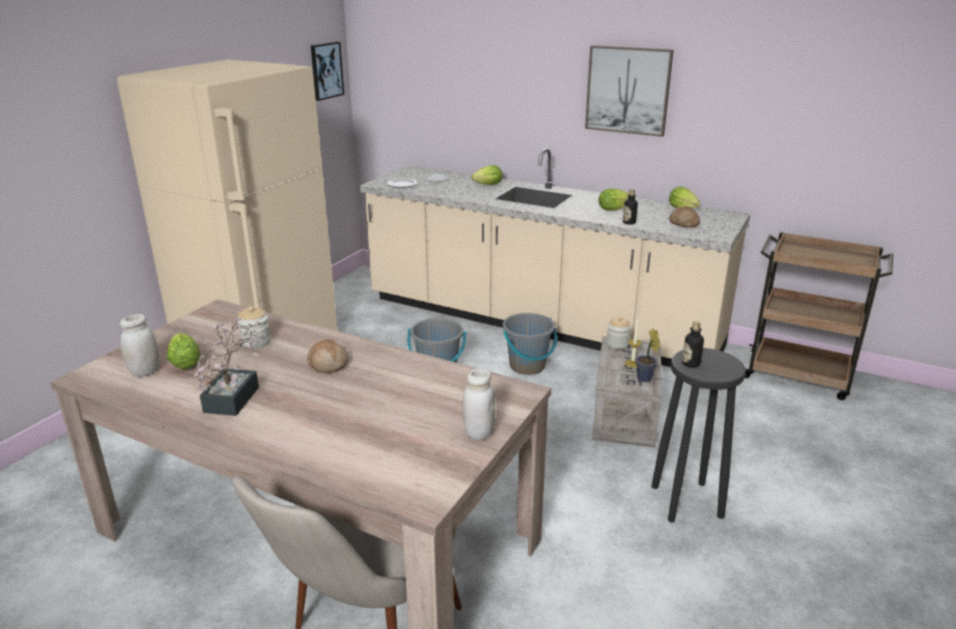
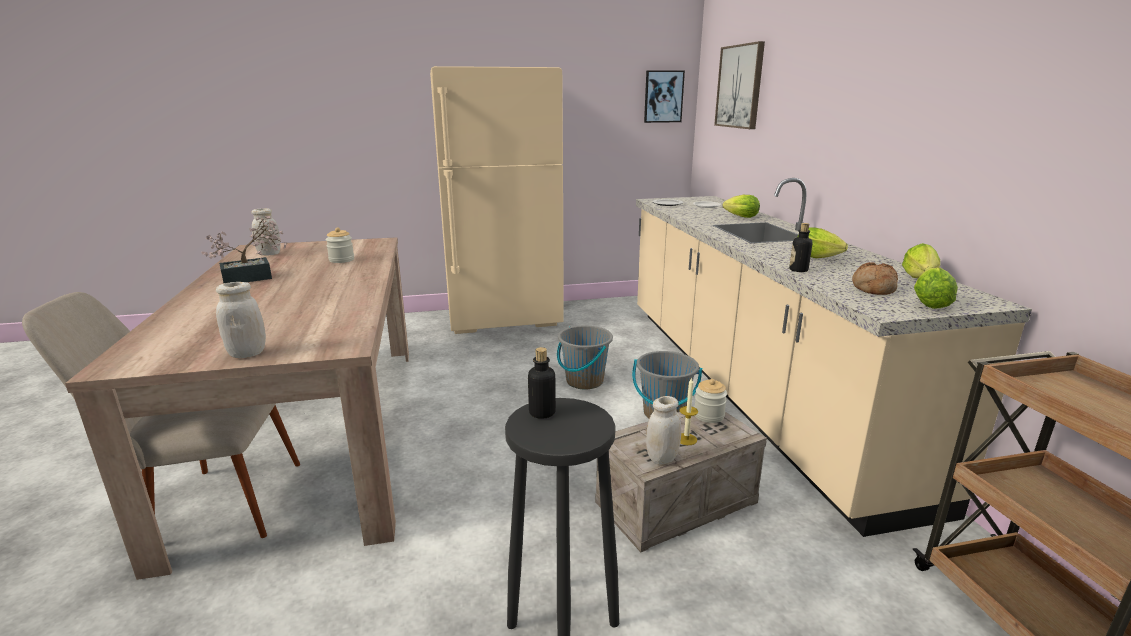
camera: 50 degrees right, 5 degrees down
(185, 362) = (292, 256): lettuce -> lettuce (929, 303)
(328, 364) = (329, 282): bread -> none
(628, 90) = (899, 102): picture -> picture (740, 86)
(645, 379) = (662, 458): potted plant -> white jar

